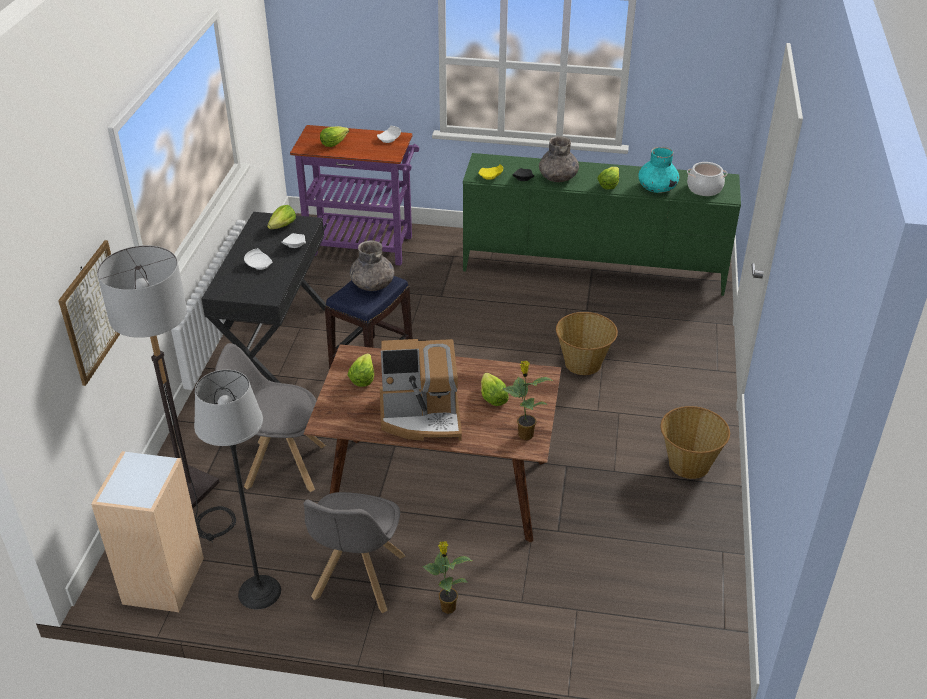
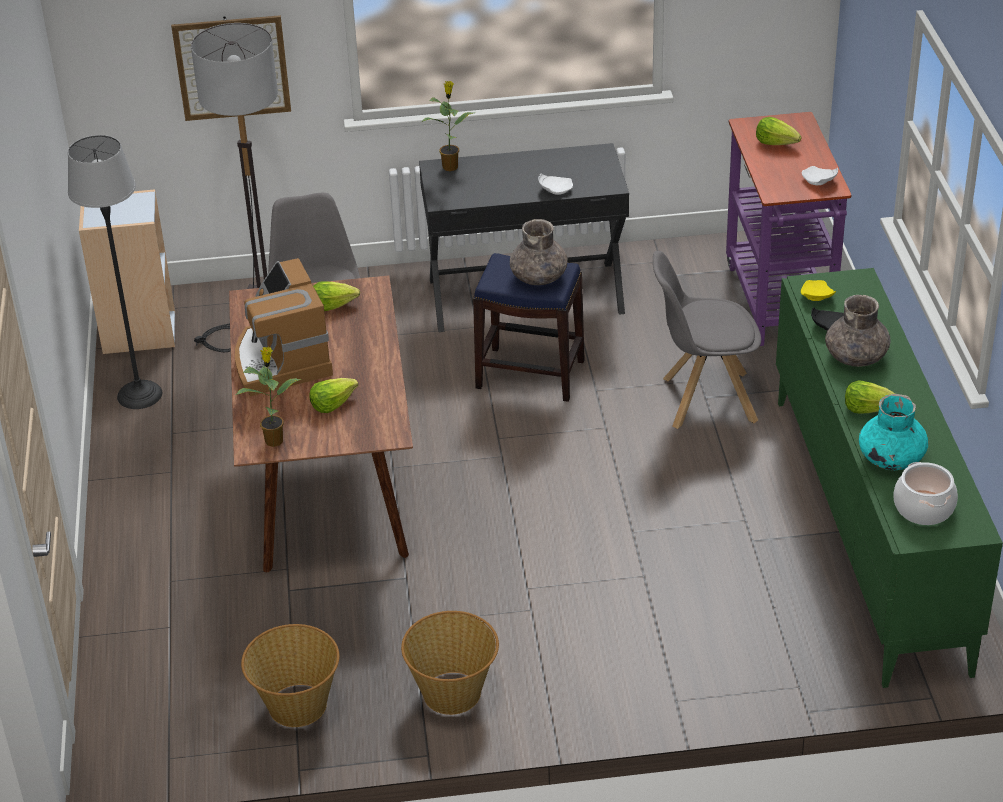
camera: 75 degrees right, 0 degrees up
(259, 264) = (502, 177): white plate -> none
(283, 226) = (591, 171): lettuce -> none
(357, 580) = (171, 454): grey chair -> grey chair (704, 400)
(447, 607) = (150, 526): potted plant -> potted plant (450, 166)
(583, 364) = (622, 558): basket -> basket (296, 706)

